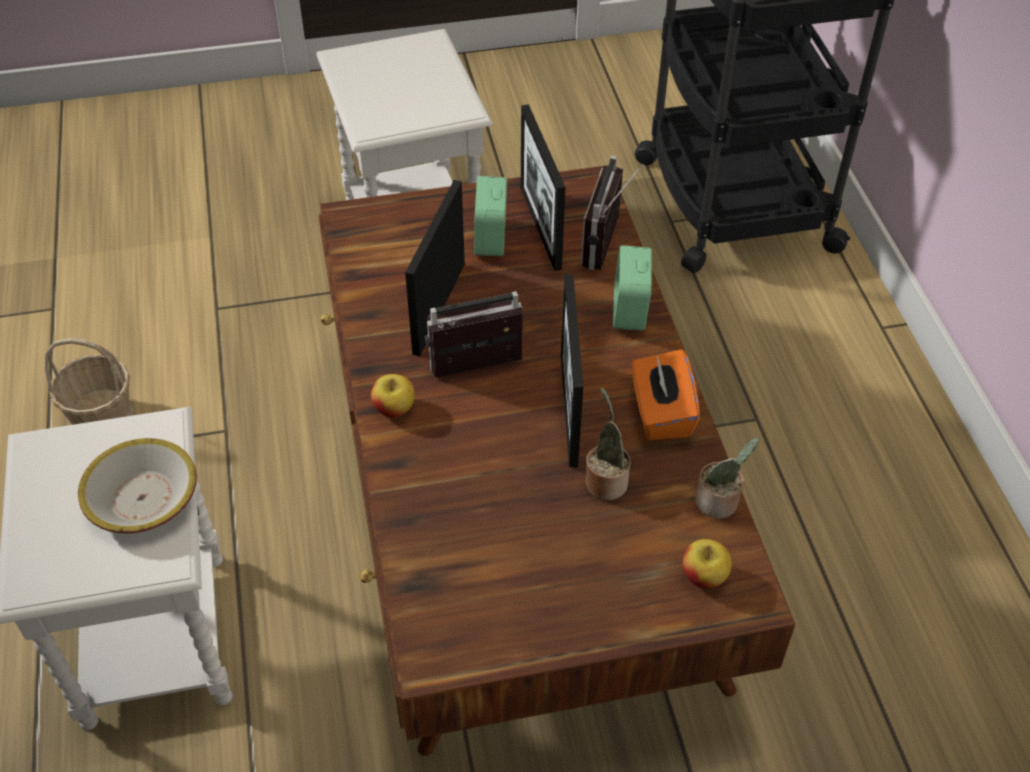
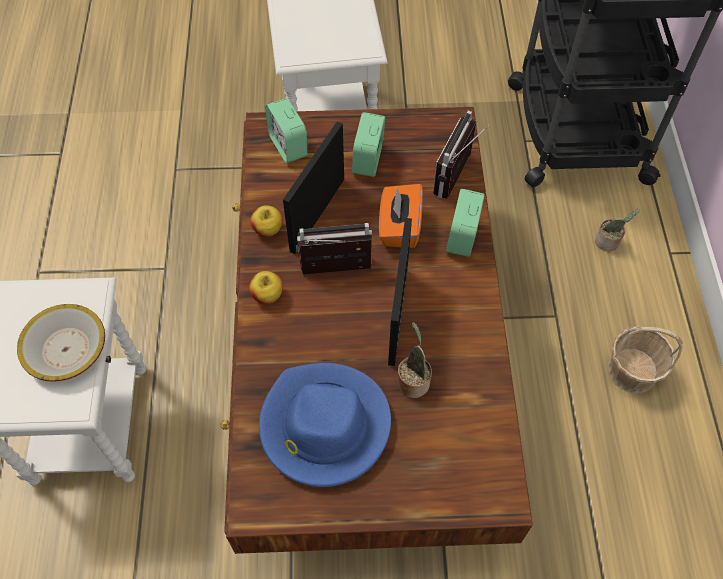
camera: 10 degrees right, 10 degrees up
(101, 415) = (80, 243): basket -> basket (632, 370)
(383, 234) = (288, 146): none -> alarm clock
(502, 549) = (324, 426): none -> blue hat
(540, 227) = (408, 155): picture frame -> none
(661, 413) = (467, 329): orange tissue box -> orange tissue box (399, 227)
(704, 576) = (471, 473): apple -> apple (268, 229)
(719, 503) = (496, 413): potted plant -> potted plant (608, 242)

